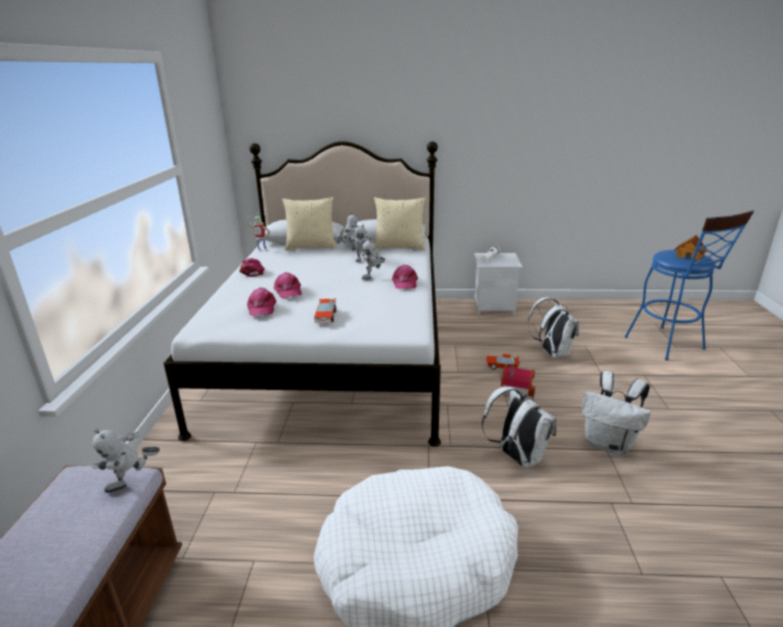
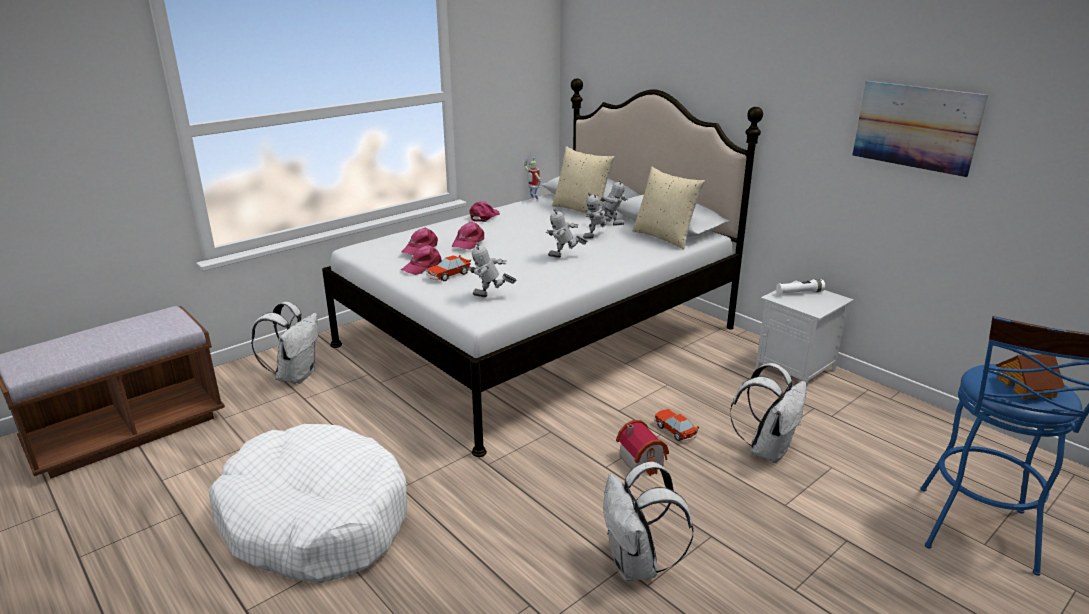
camera: 45 degrees right, 0 degrees up
(132, 484) = (176, 330): toy robot -> toy robot (490, 297)
(404, 282) = (579, 273): pink cap -> pink cap (423, 266)
(516, 457) = (524, 510): white backpack -> white backpack (295, 376)
(540, 138) = (915, 127): none -> picture

